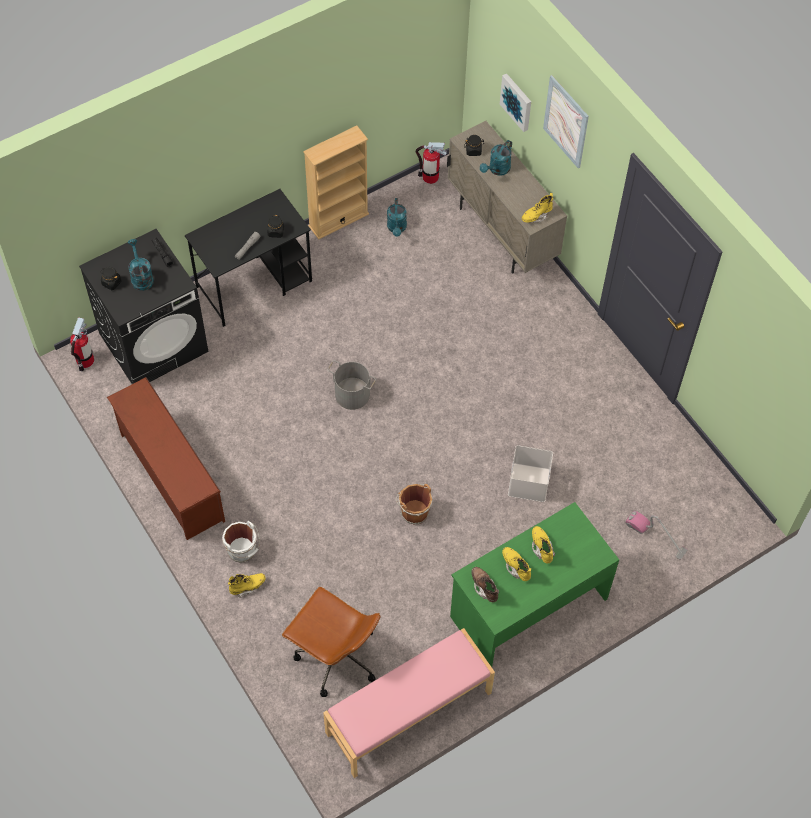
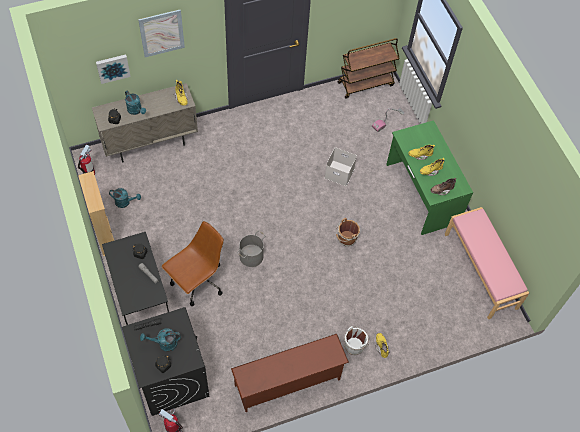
camera: 80 degrees left, 0 degrees up
(335, 657) = (439, 303): brown office chair -> brown office chair (197, 282)
(719, 492) = (366, 83): none -> brown cart

